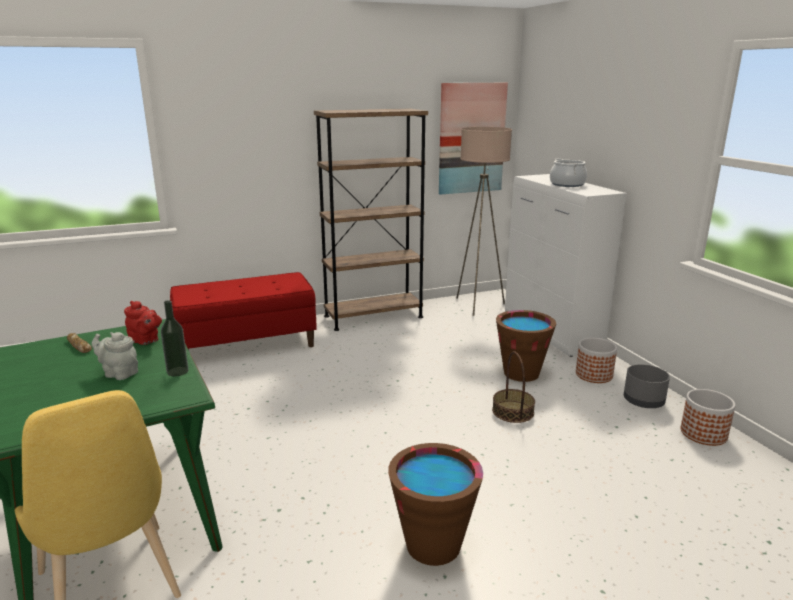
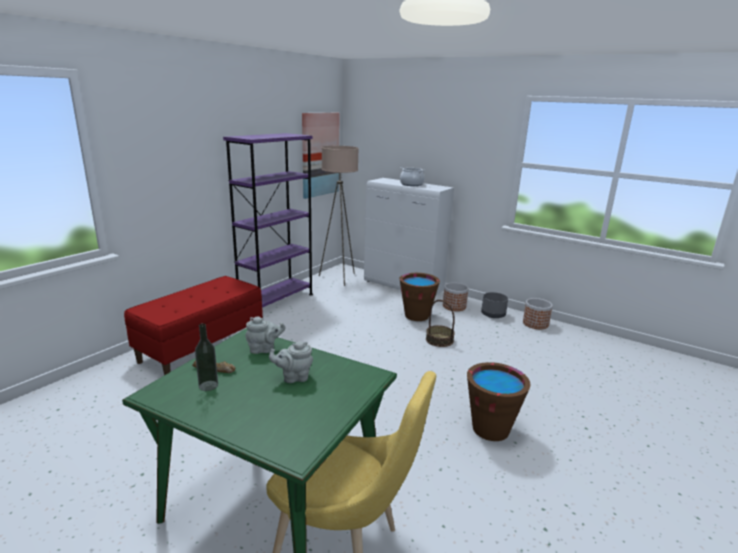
camera: 35 degrees left, 0 degrees up
(146, 341) = (264, 349): red teapot -> grey teapot
(177, 371) = (335, 362): bottle -> bottle (208, 385)
(373, 316) = (276, 301): brown bookcase -> purple bookcase

